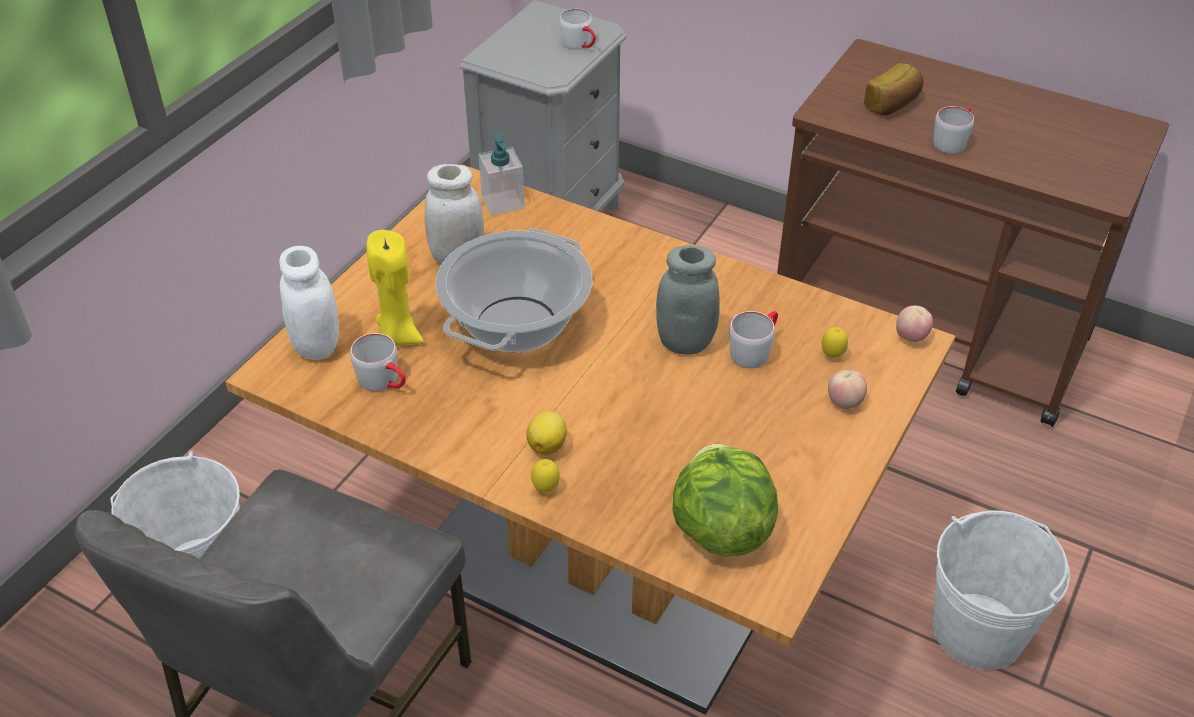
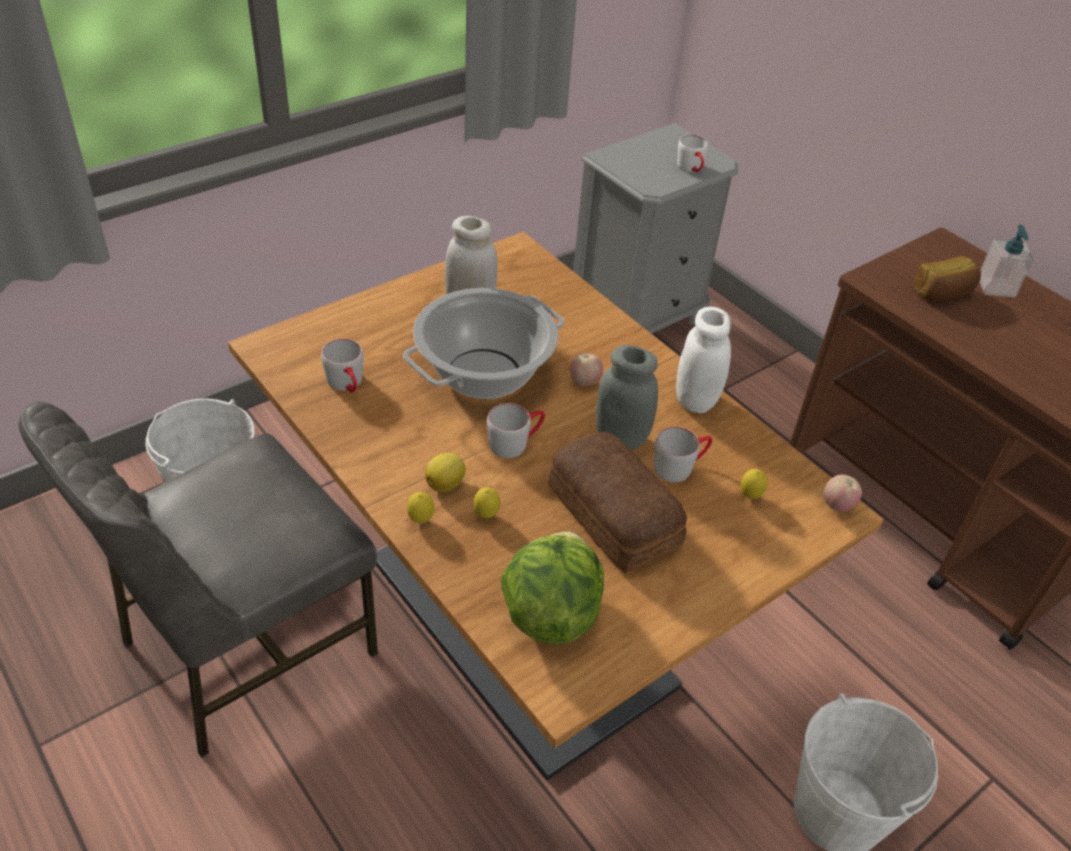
camera: 20 degrees right, 0 degrees up
(317, 346) = (314, 338): white jar -> white jar (695, 400)
(397, 337) = (381, 352): yellow candle -> none
(503, 203) = (537, 272): soap dispenser -> soap dispenser (996, 287)
(605, 461) = (486, 515): none -> lemon
(723, 420) = (613, 518): none -> bread
(844, 403) = (736, 543): apple -> apple (584, 382)
(952, 140) = (984, 342): grey mug -> grey mug (515, 442)

